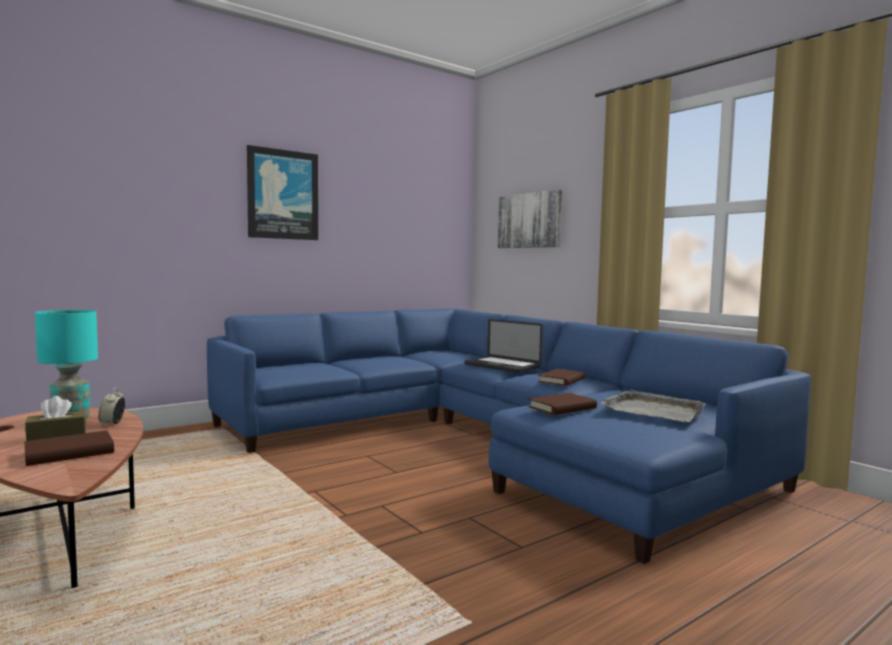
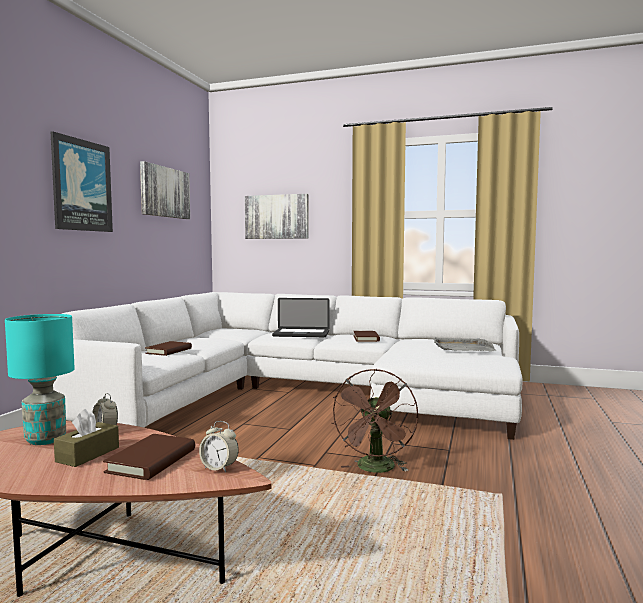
camera: 35 degrees left, 0 degrees up
(84, 472) = (219, 468): none -> alarm clock
(392, 540) = (376, 469): none -> brown fan
(397, 197) = (164, 192): none -> picture
(482, 439) = (302, 394): blue sofa -> white sofa
(562, 408) = (416, 354): brown book -> brown book (169, 351)

